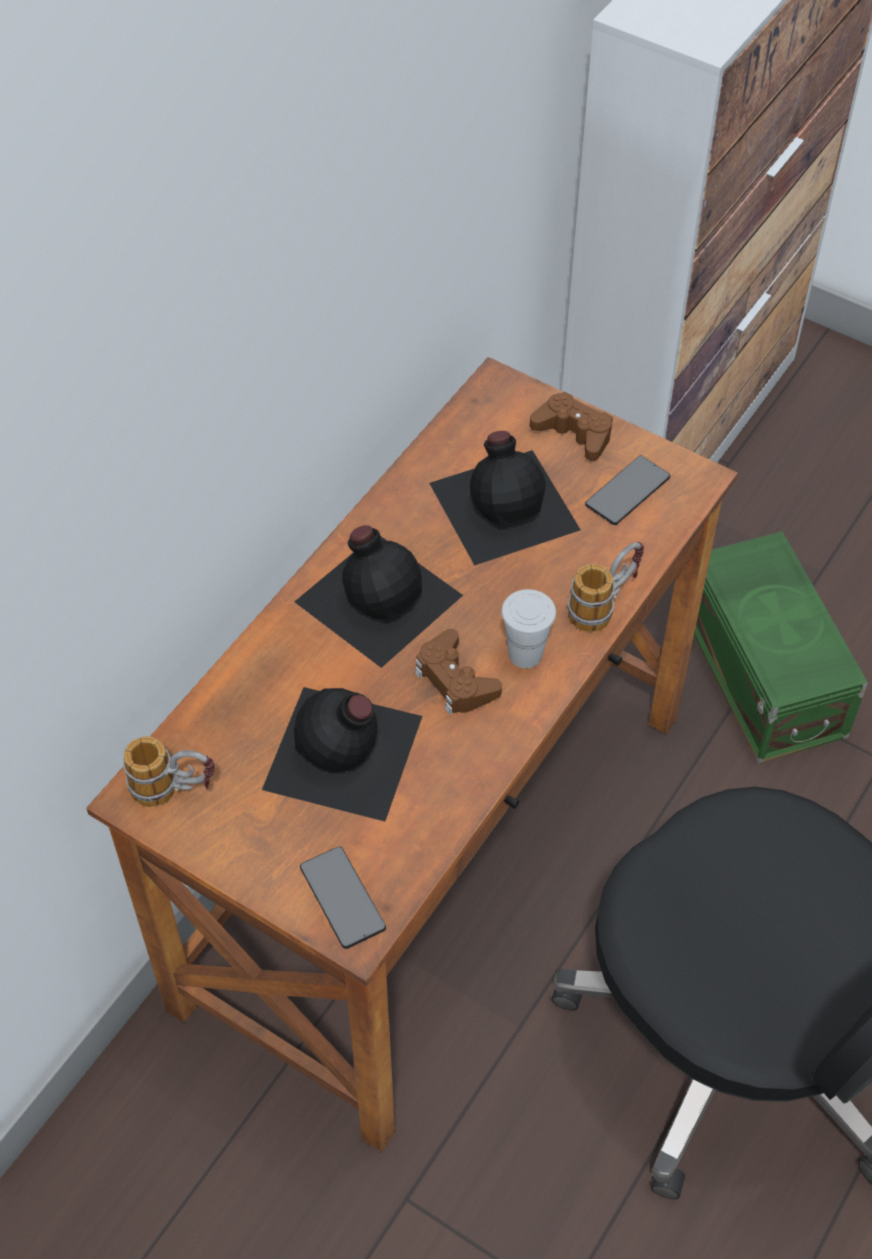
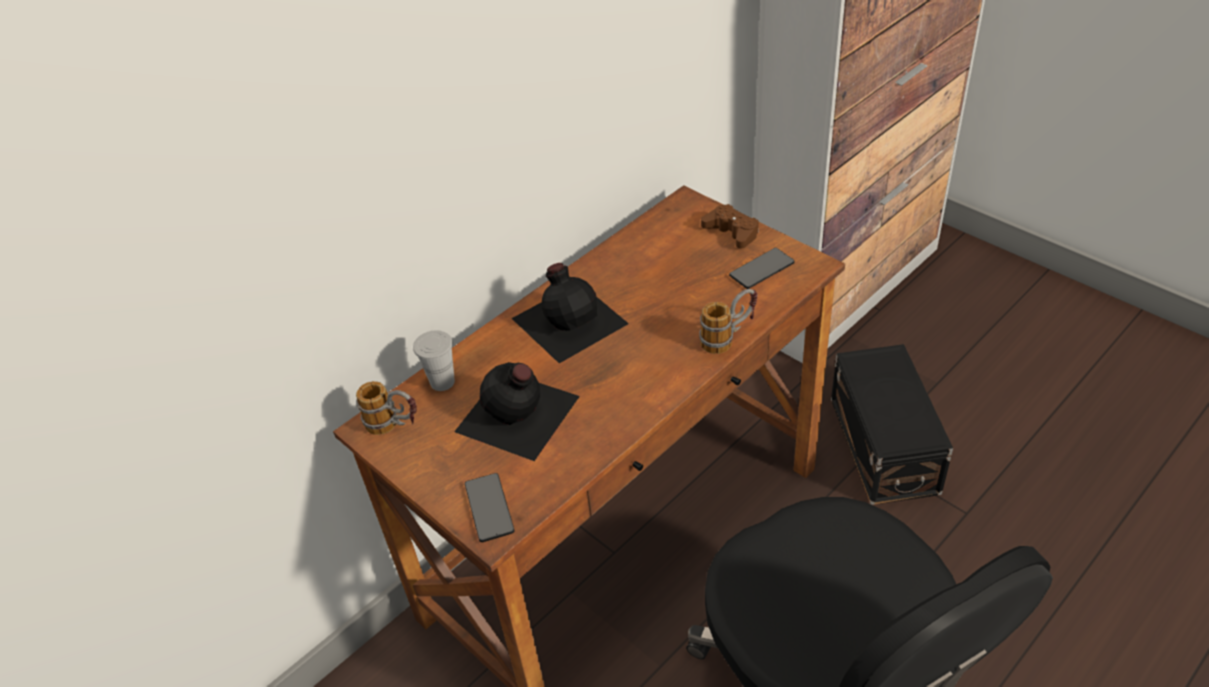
camera: 15 degrees right, 10 degrees down
(455, 680) = (609, 375): brown game controller -> none
(505, 504) = (672, 271): black bottle -> none
(525, 654) = (663, 364): white cup -> white cup (442, 382)
(764, 670) = (885, 443): green storage box -> black storage box

